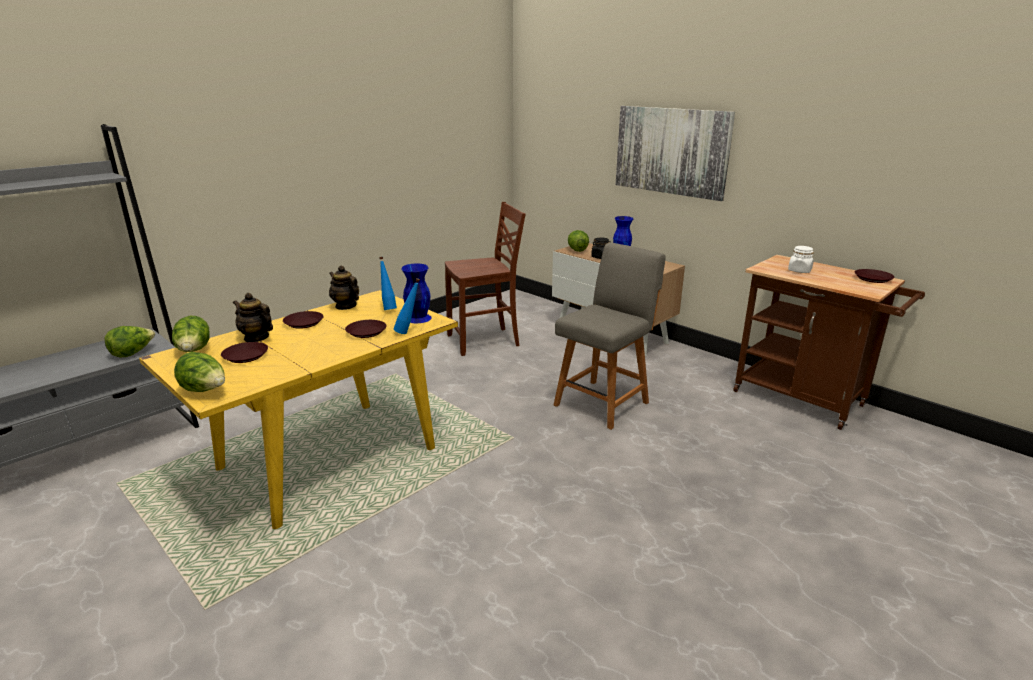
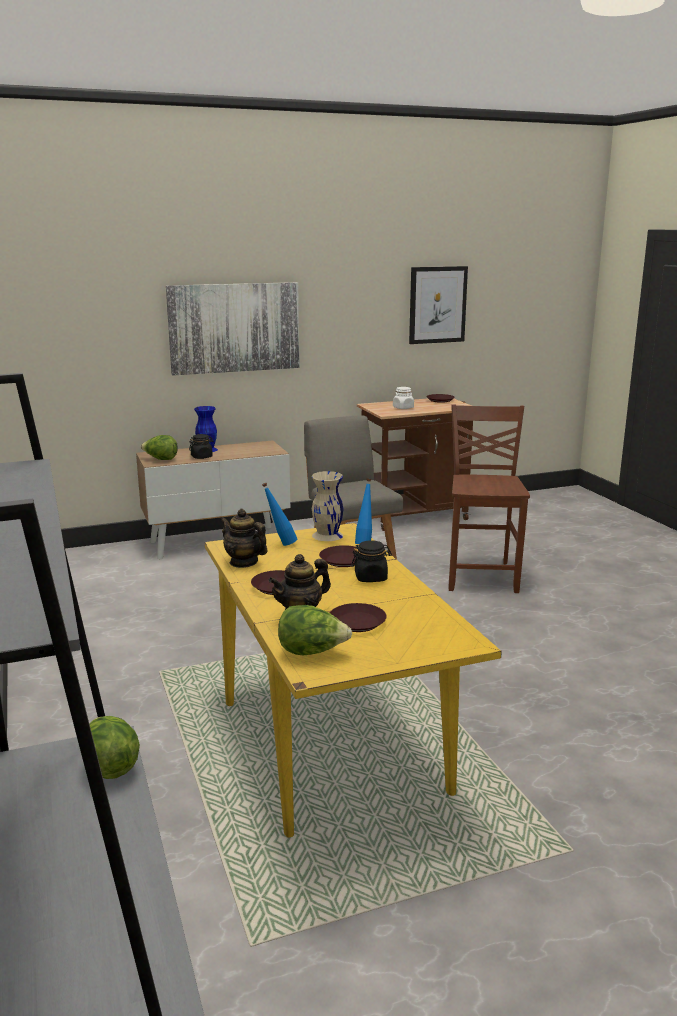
camera: 65 degrees left, 5 degrees down
(205, 391) = (445, 646): lettuce -> none
(334, 346) = (371, 577): none -> black jar
(345, 306) = (243, 562): teapot -> teapot turned 60 degrees clockwise
(417, 318) = (327, 535): blue vase -> beige vase
(485, 341) = (142, 603): brown chair -> brown chair (482, 575)
(912, 157) = (437, 305): none -> picture

